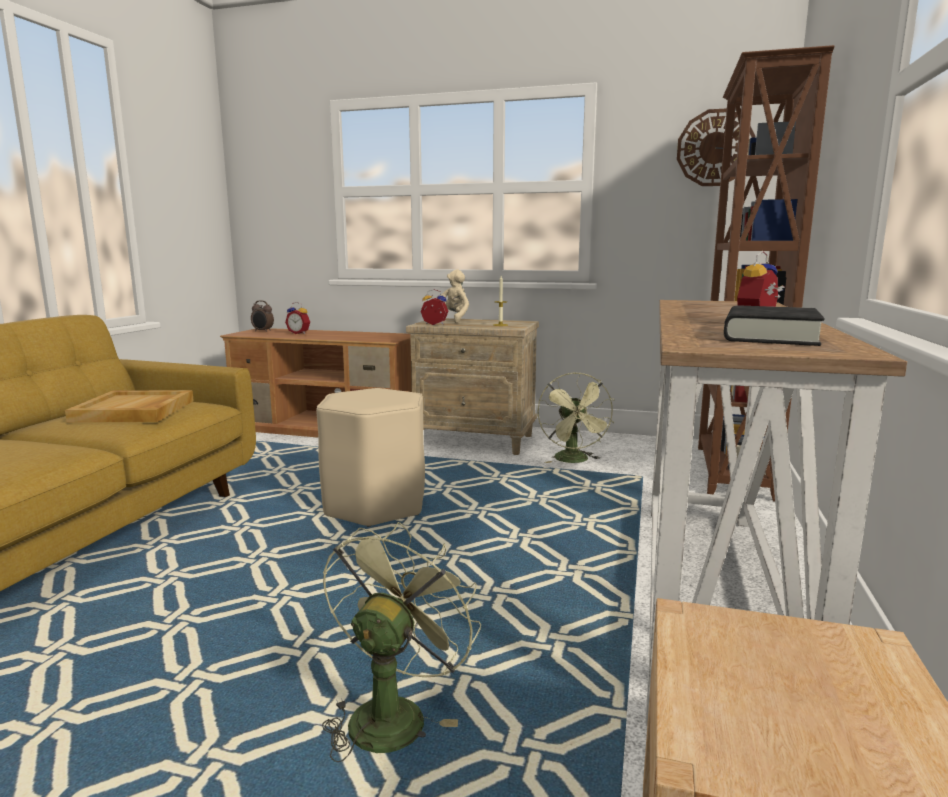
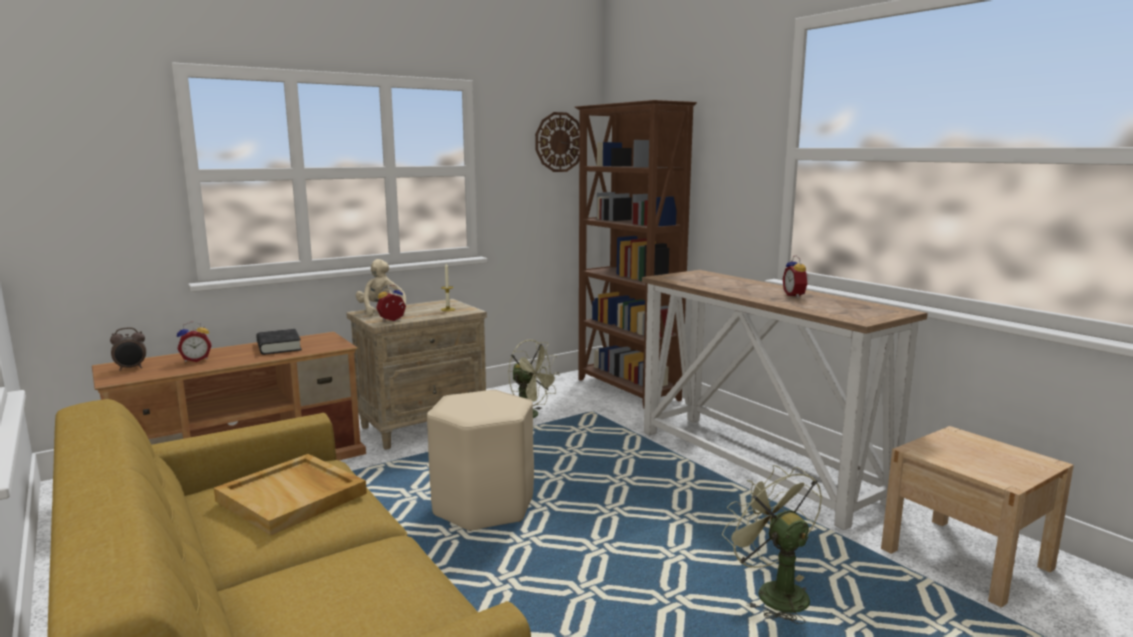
camera: 50 degrees left, 0 degrees up
(769, 336) = (842, 306): black book -> black book (279, 346)

